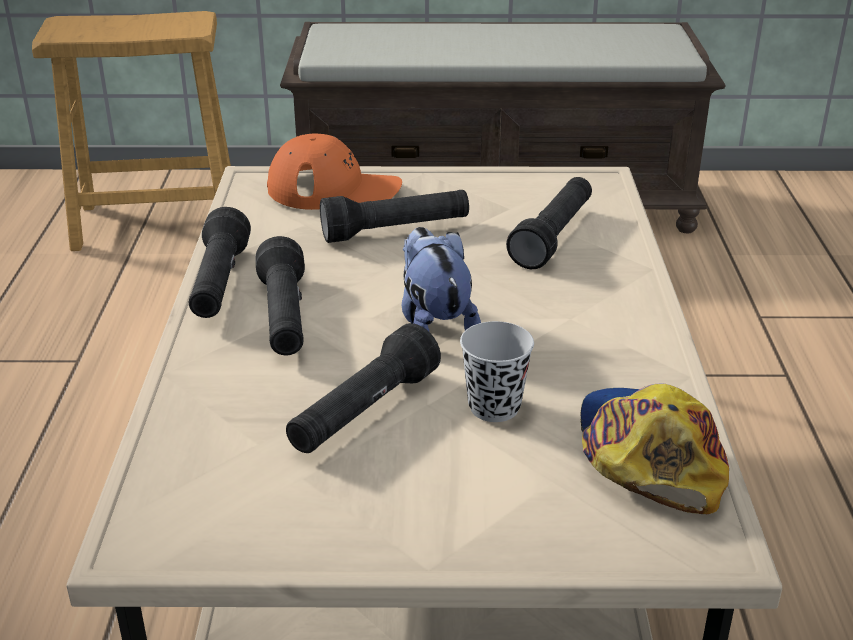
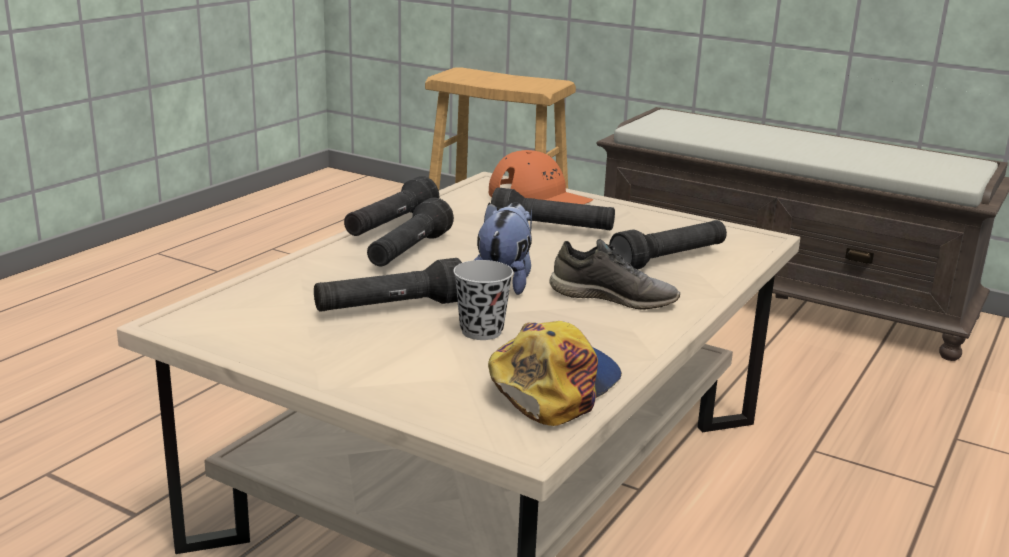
camera: 30 degrees right, 10 degrees down
(562, 308) = (614, 298): none -> grey shoe

